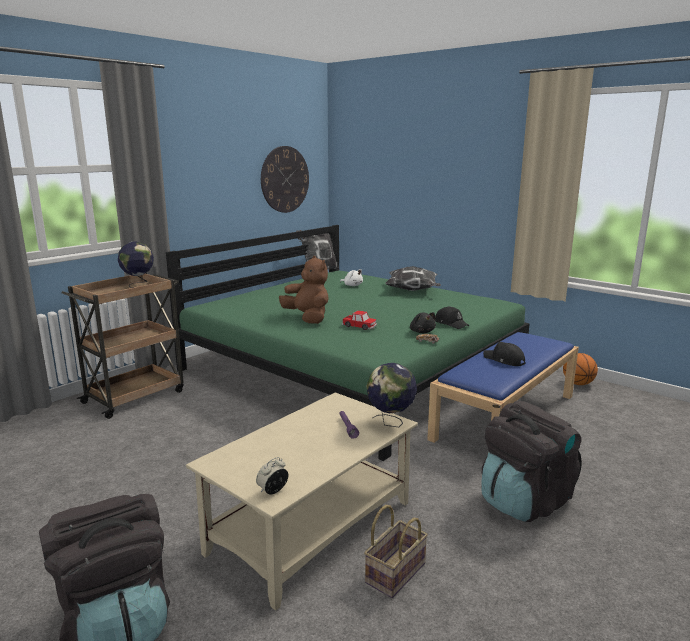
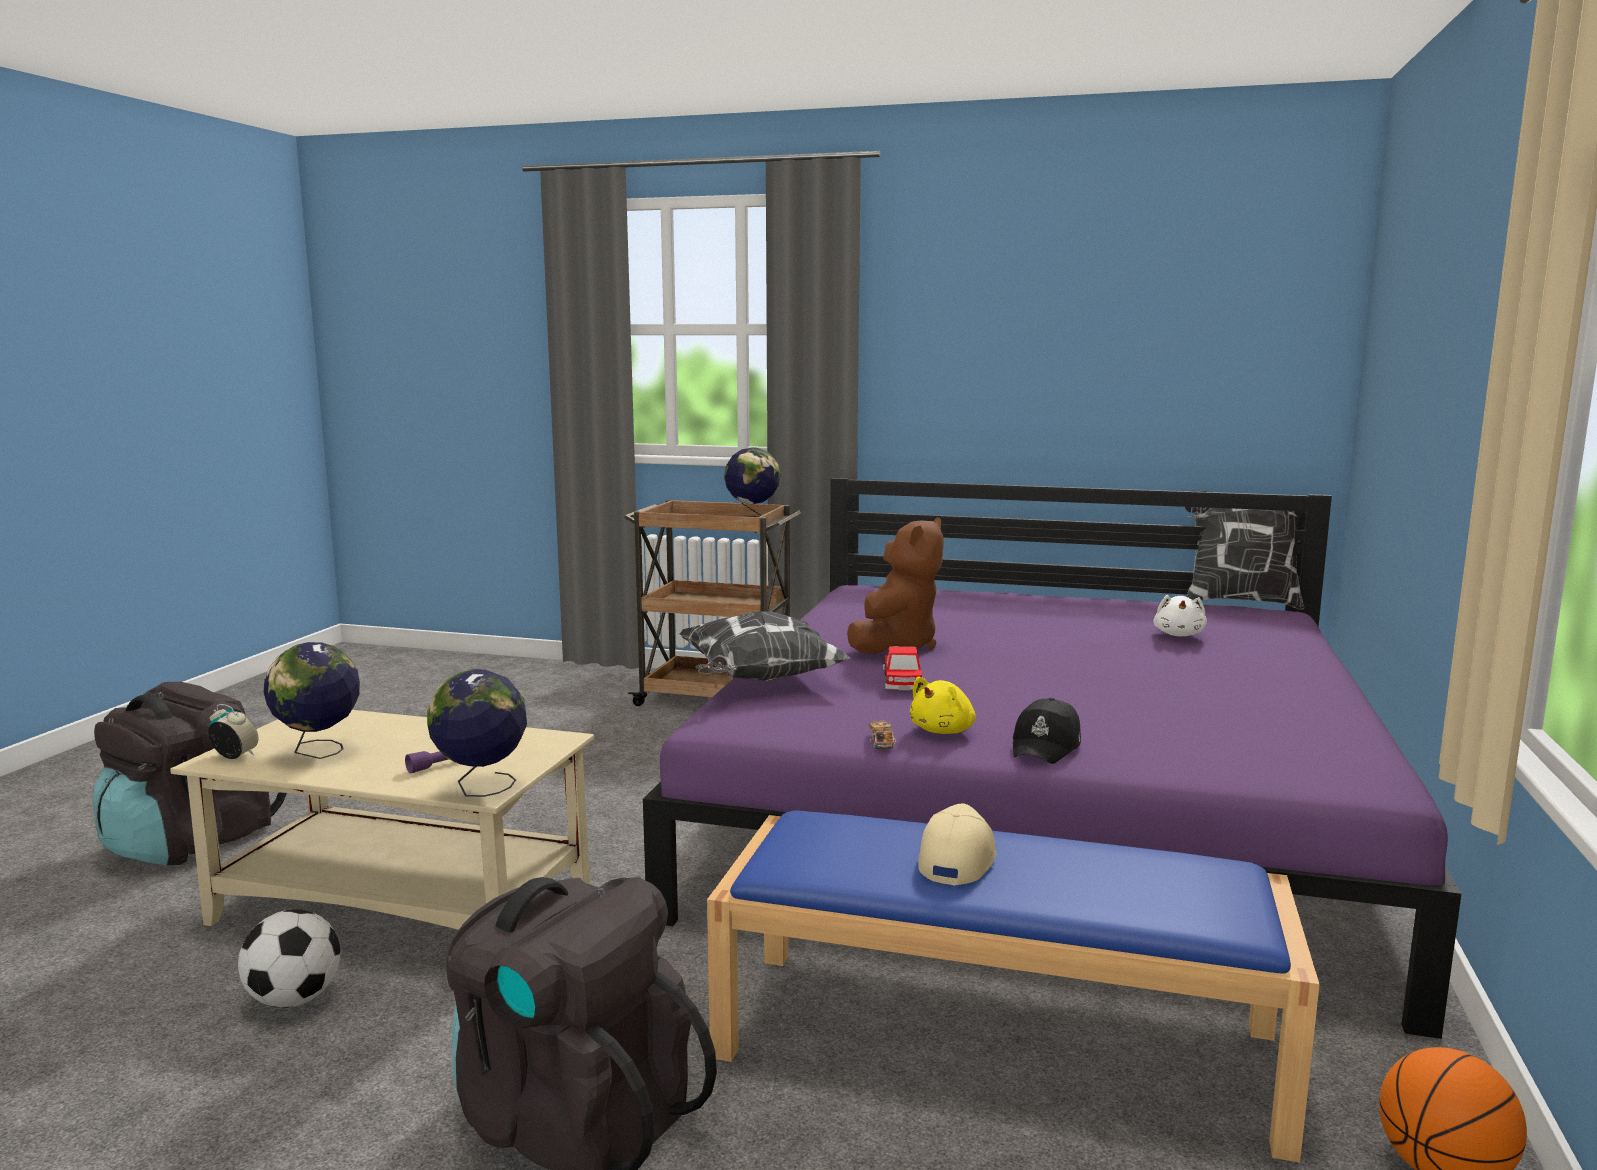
camera: 65 degrees right, 5 degrees down
(285, 179) = (1191, 370): wall clock -> none
(292, 462) = (318, 752): none -> globe
(353, 367) = (1039, 811): green bed -> purple bed
(395, 571) = (294, 999): basket -> football
(413, 291) = (1265, 684): pillow -> pillow (759, 681)
(422, 332) = (944, 730): black plush toy -> yellow plush toy
(504, 360) = (956, 859): black cap -> beige cap

